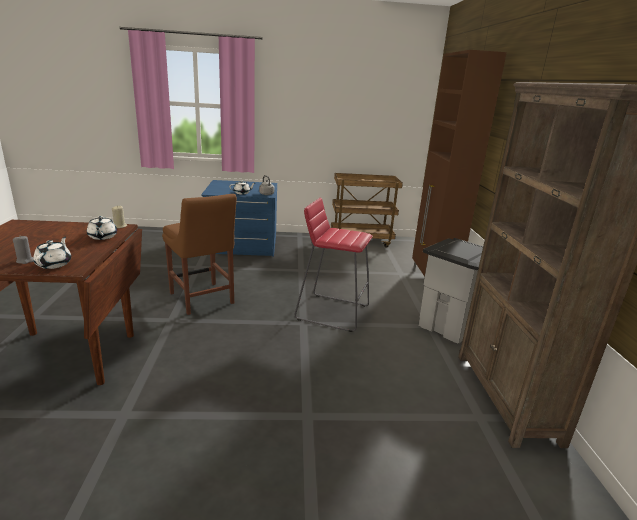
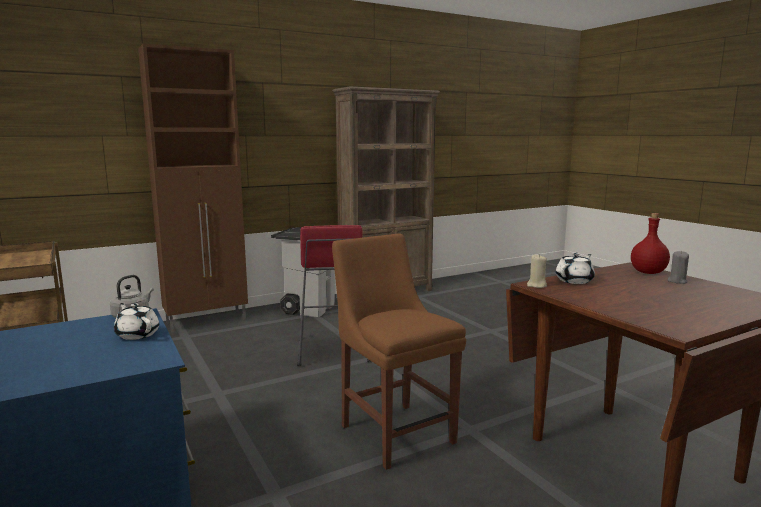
camera: 115 degrees left, 10 degrees down
(54, 264) = (648, 272): white teapot -> red bottle
(202, 299) = (394, 431): brown chair -> brown chair turned 60 degrees counterclockwise

